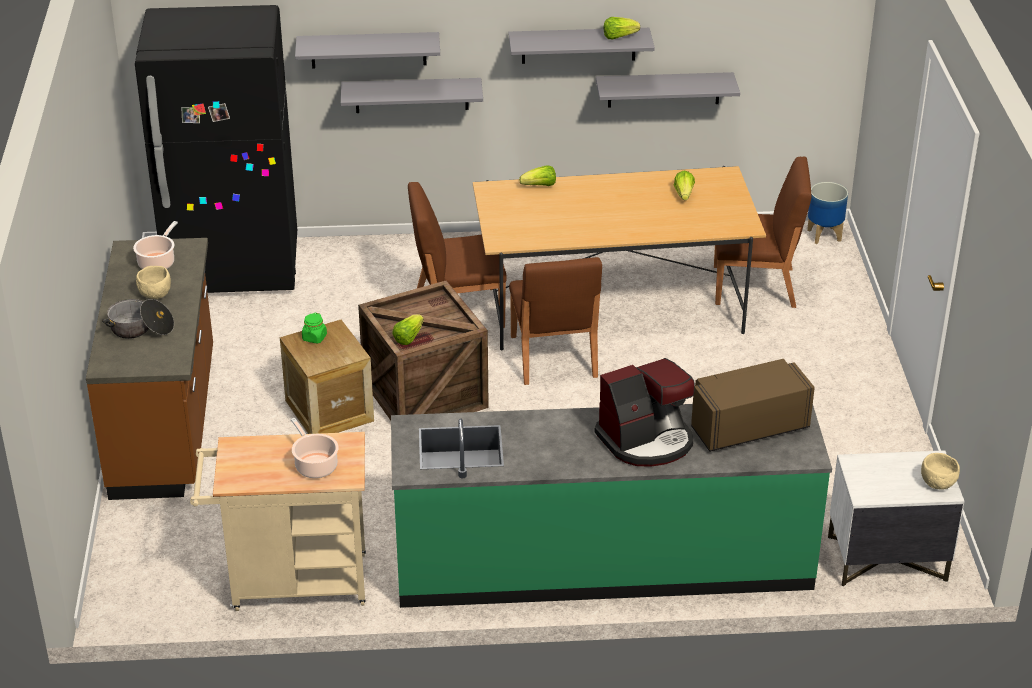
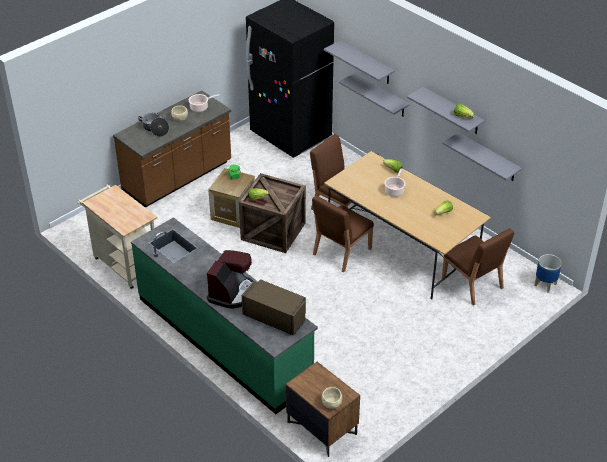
camera: 50 degrees right, 5 degrees up
(315, 465) = (123, 216): cooking pot -> cooking pot (394, 191)
(647, 440) = (232, 293): coffee machine -> coffee machine turned 90 degrees counterclockwise
(886, 559) = (321, 428): white nightstand -> brown nightstand

